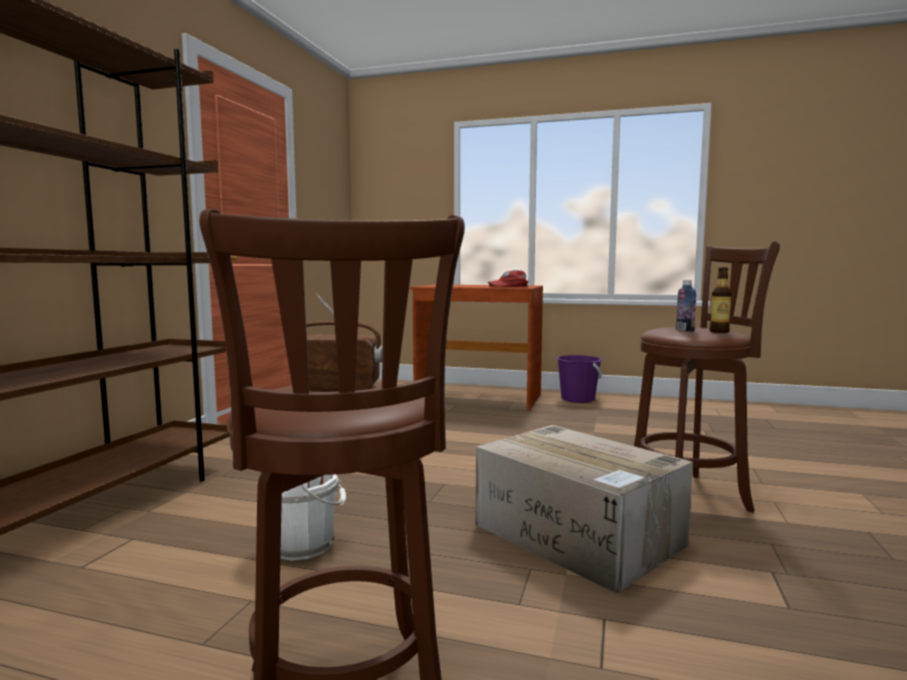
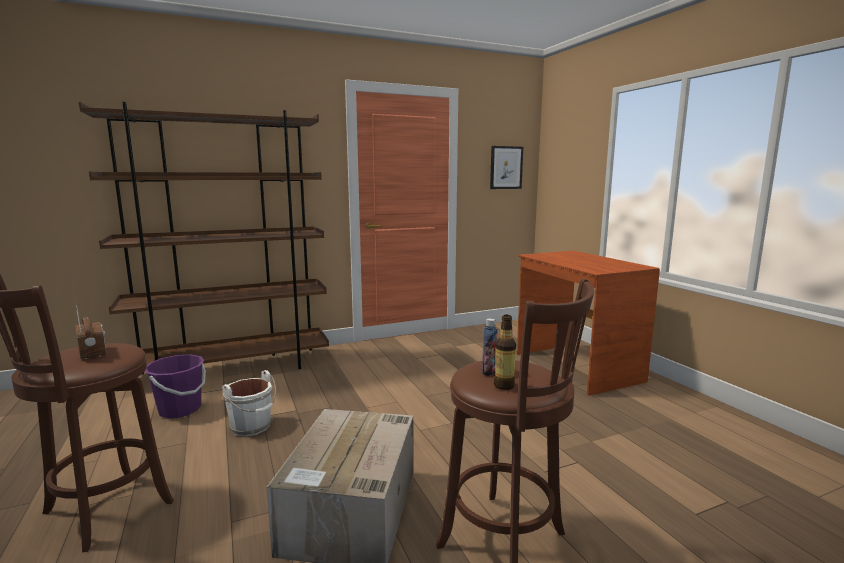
camera: 50 degrees right, 5 degrees up
(331, 197) = (506, 167): none -> picture
(509, 286) = (604, 265): red cap -> none
(578, 399) = (672, 402): purple bucket -> purple bucket (180, 410)

